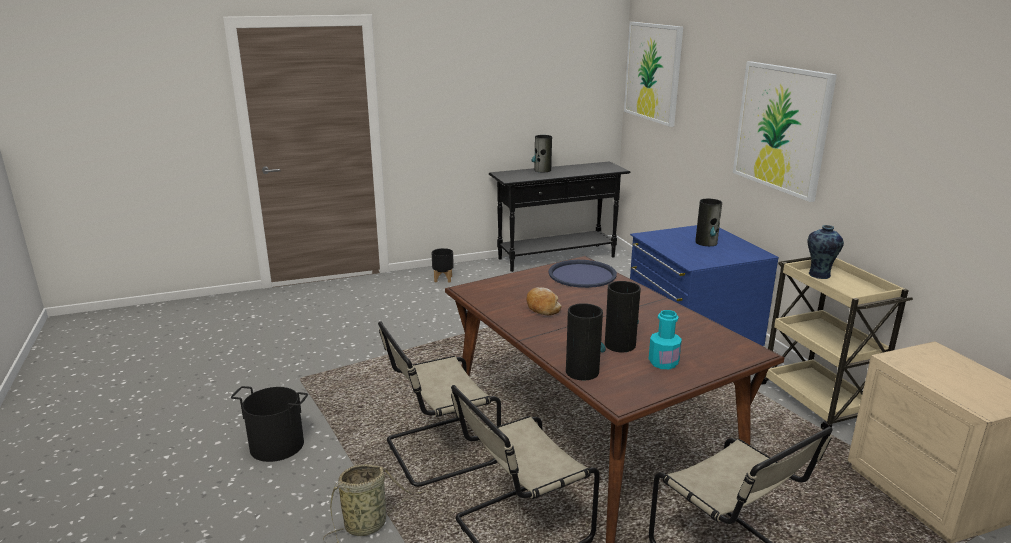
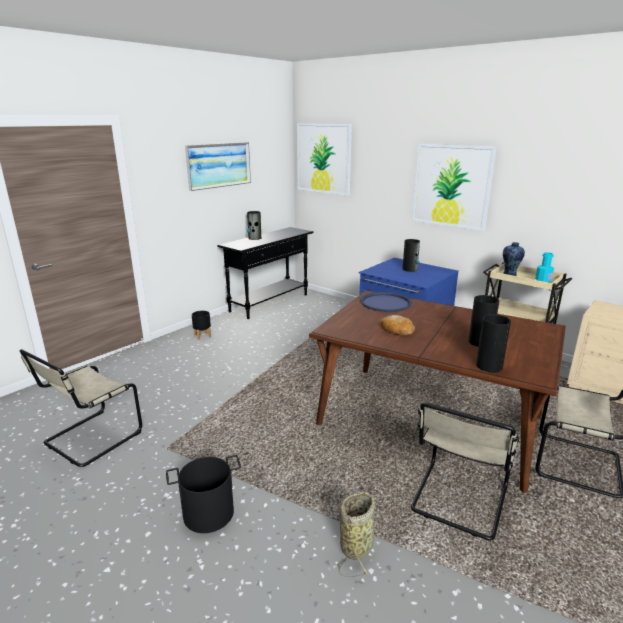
camera: 30 degrees left, 0 degrees up
(437, 452) = (343, 466): beige chair -> beige chair (90, 439)
(501, 74) = (219, 165): none -> picture
(663, 363) = (520, 346): turquoise bottle -> turquoise bottle (543, 281)

